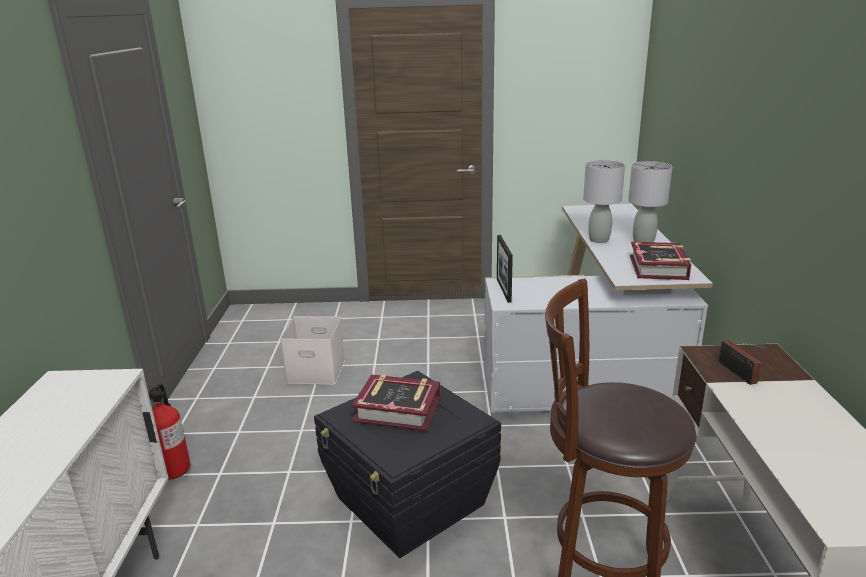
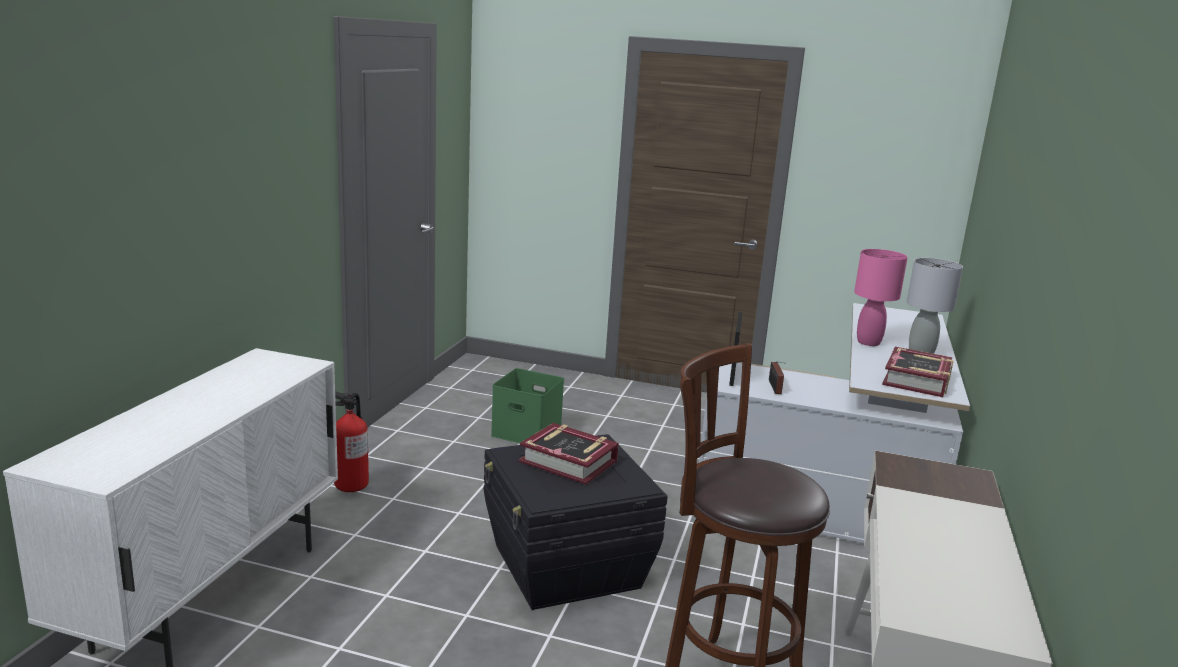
camera: 15 degrees right, 5 degrees down
(317, 370) = (528, 431): white storage box -> green storage box
(599, 240) = (869, 342): grey table lamp -> pink table lamp
(738, 374) = (919, 485): radio -> radio (774, 387)

